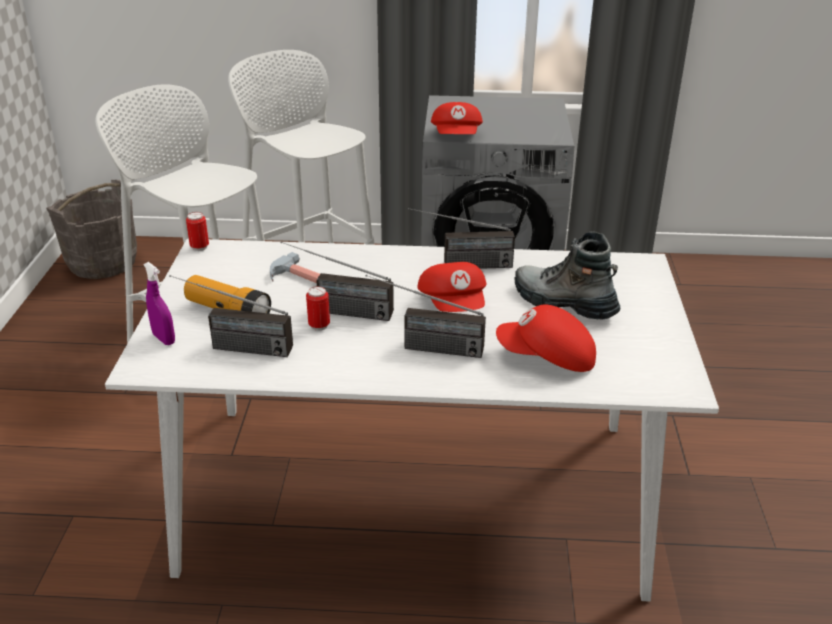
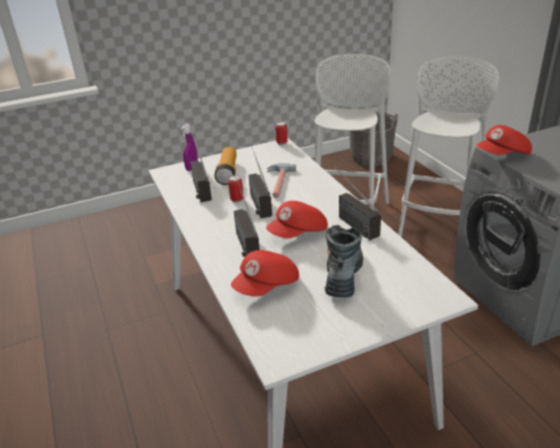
camera: 65 degrees right, 0 degrees up
(547, 358) = (267, 286): red cap -> red cap turned 120 degrees counterclockwise

